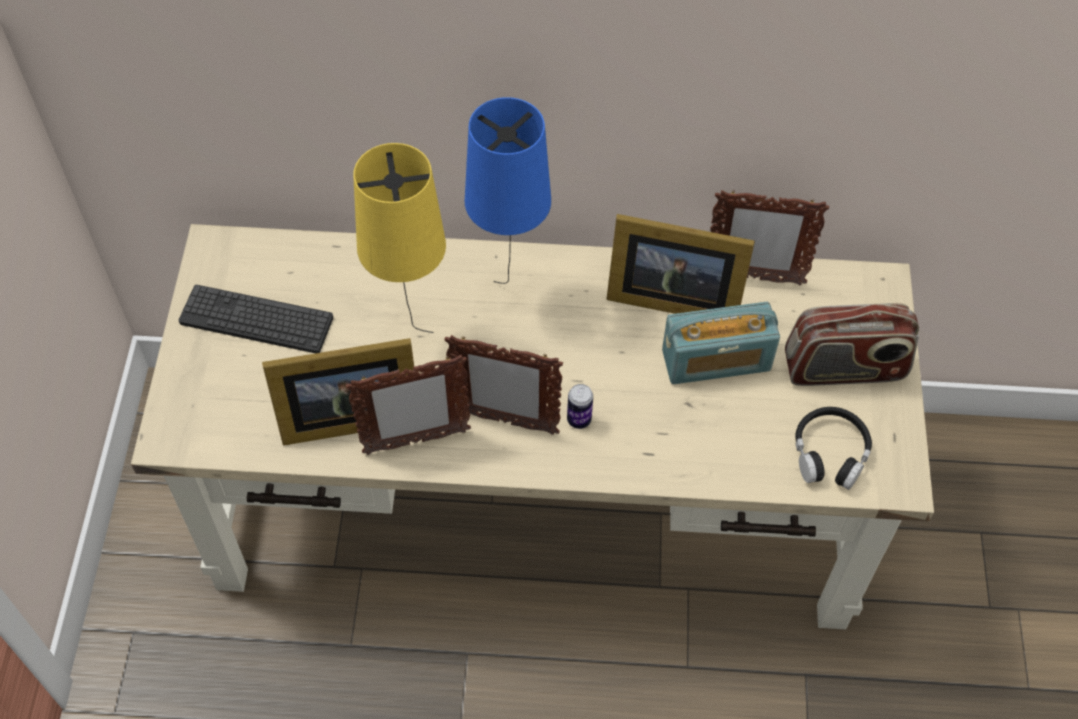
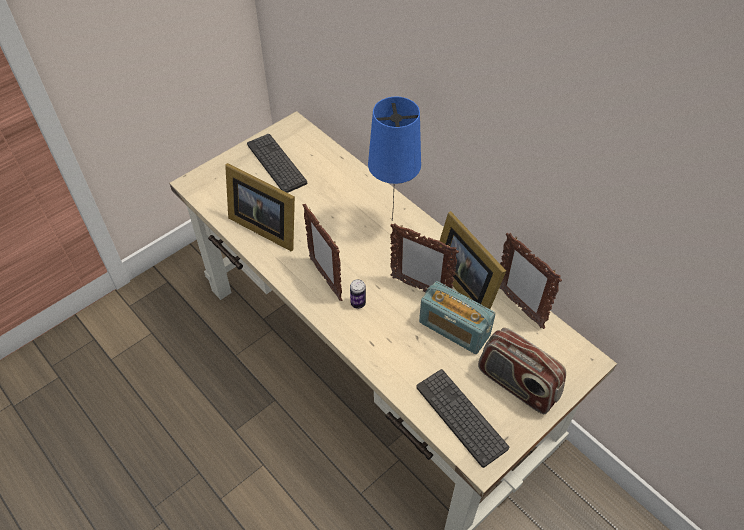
camera: 45 degrees right, 5 degrees down
(412, 336) = (329, 214): yellow table lamp -> none
(415, 442) = (279, 257): picture frame -> picture frame (419, 289)
(830, 453) = (461, 417): black headphones -> keyboard

